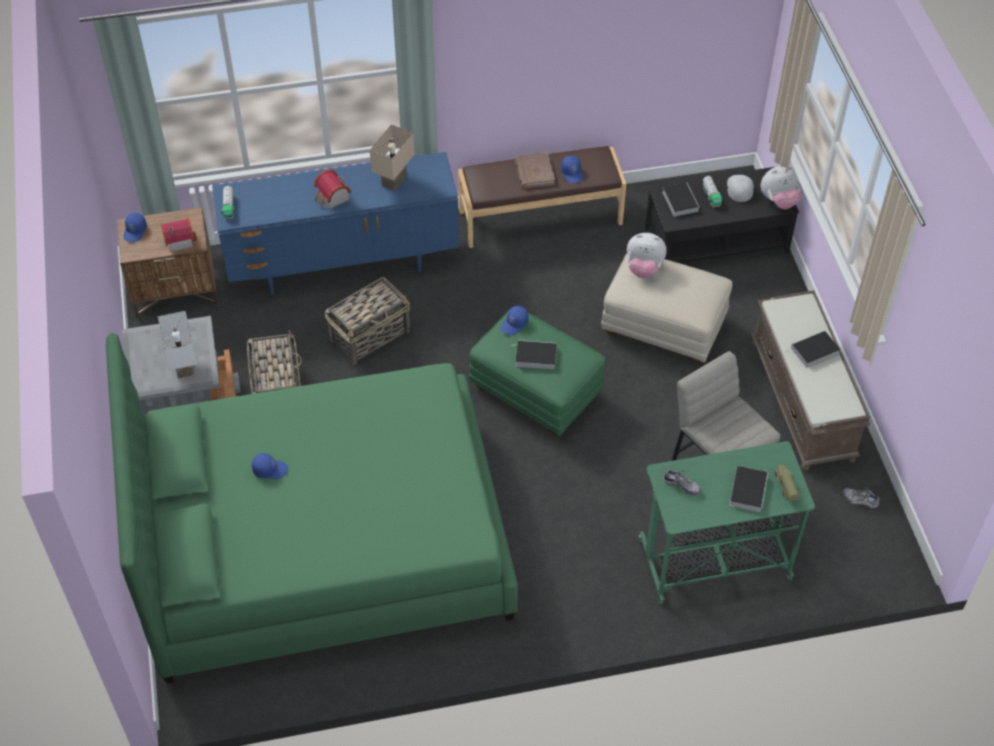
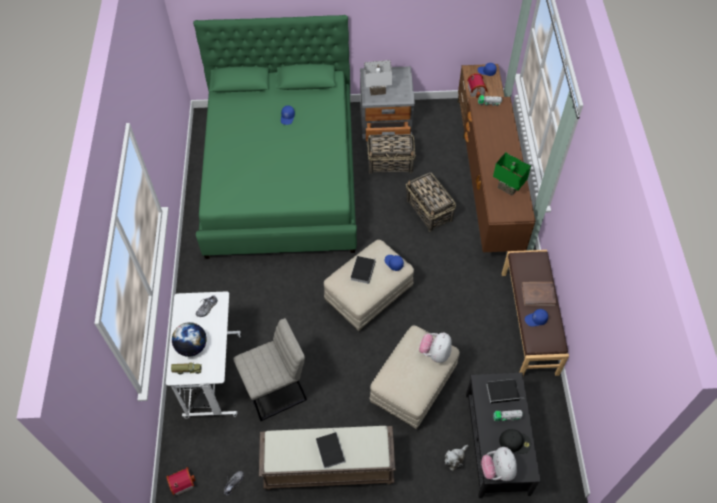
camera: 100 degrees right, 5 degrees up
(332, 199) = (492, 154): toy house -> toy house (181, 482)
(343, 266) = (489, 201): blue dresser -> brown dresser
(395, 181) = (506, 189): beige table lamp -> green table lamp
(536, 390) = (368, 295): green ottoman -> beige ottoman
(714, 560) = (213, 375): green desk -> white desk
(739, 188) = (515, 442): white cap -> black cap
(748, 277) = (455, 458): none -> plush toy
(748, 489) = (192, 346): book -> globe

